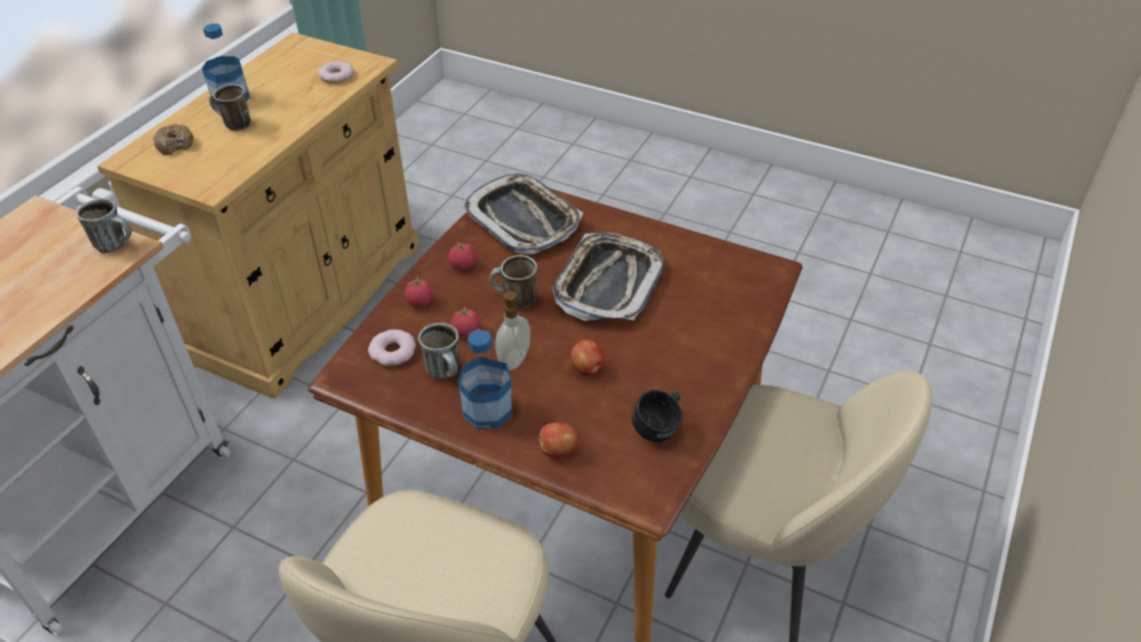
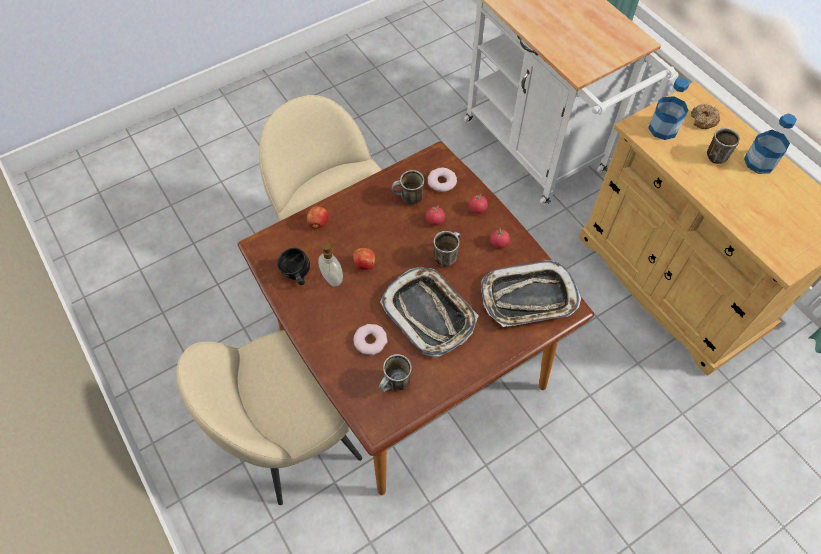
camera: 120 degrees right, 15 degrees up
(117, 245) = (585, 69): mug -> mug (395, 385)
(336, 76) = (772, 234): donut -> donut (370, 341)
(488, 410) = (368, 206): bottle -> bottle (663, 128)
(513, 359) = (397, 233): soap dispenser -> soap dispenser (333, 278)

